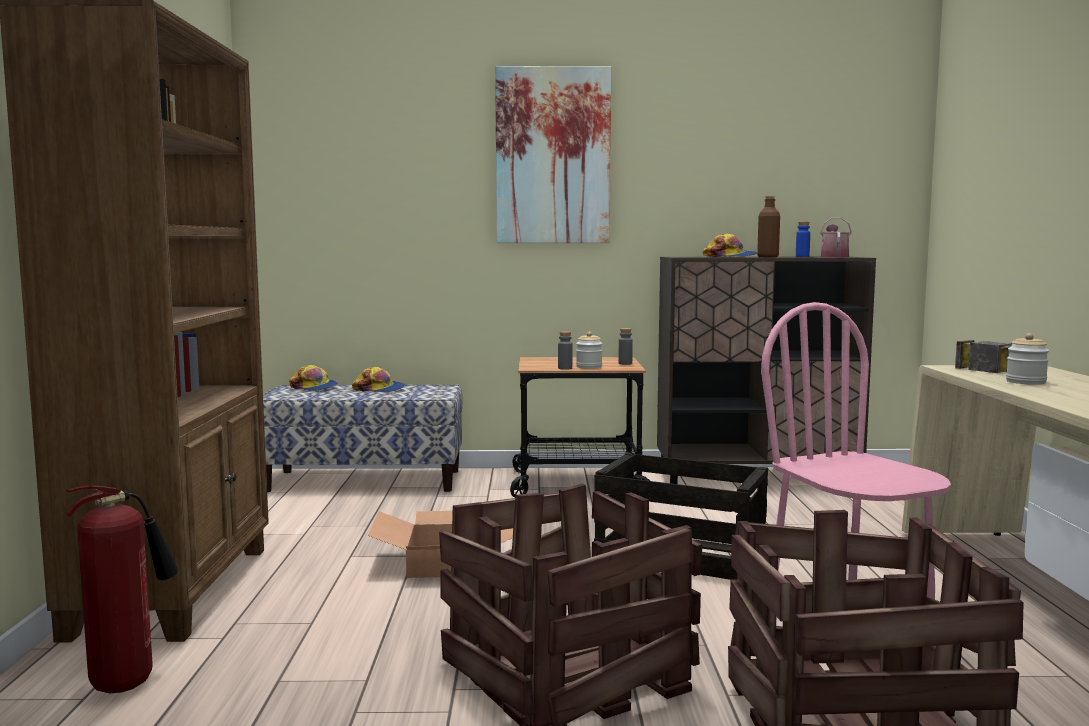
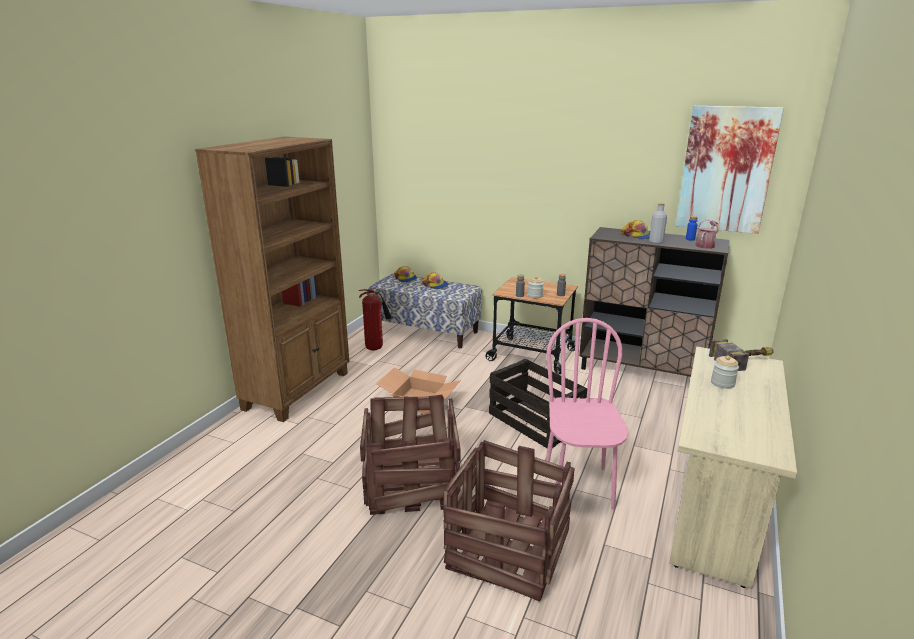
camera: 25 degrees right, 15 degrees up
(128, 682) = (252, 439): fire extinguisher -> fire extinguisher (376, 348)
(553, 156) = (539, 158): picture -> picture (726, 170)
(767, 257) = (656, 242): brown bottle -> grey bottle

